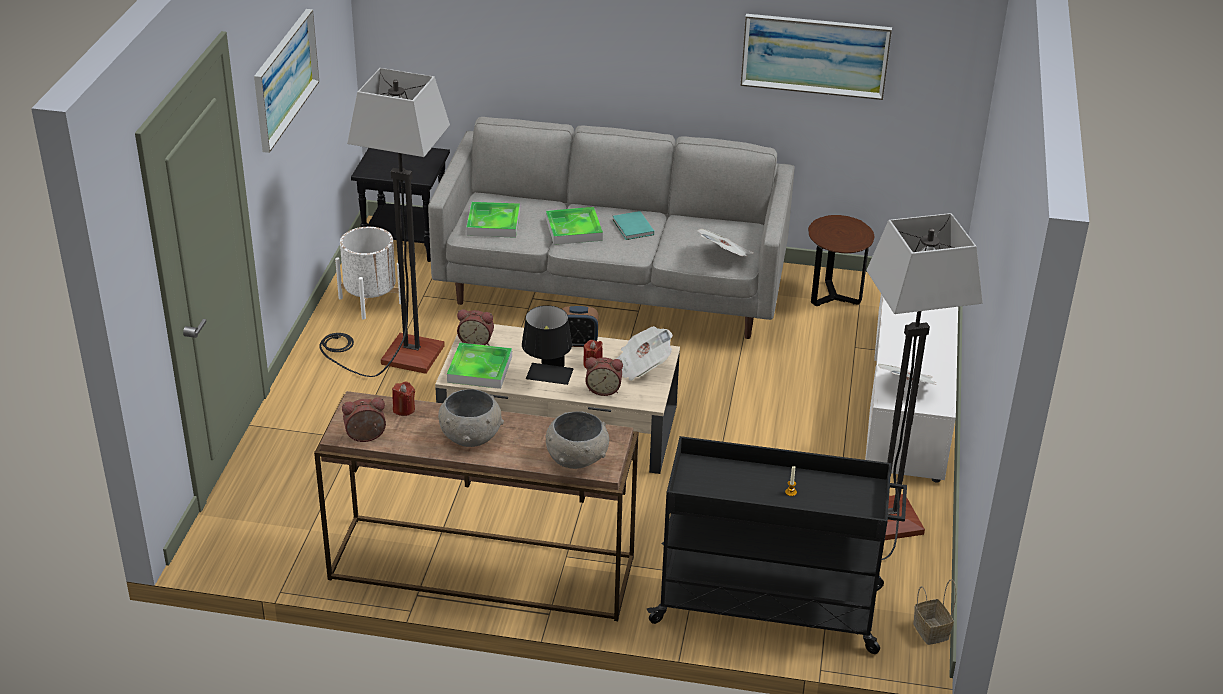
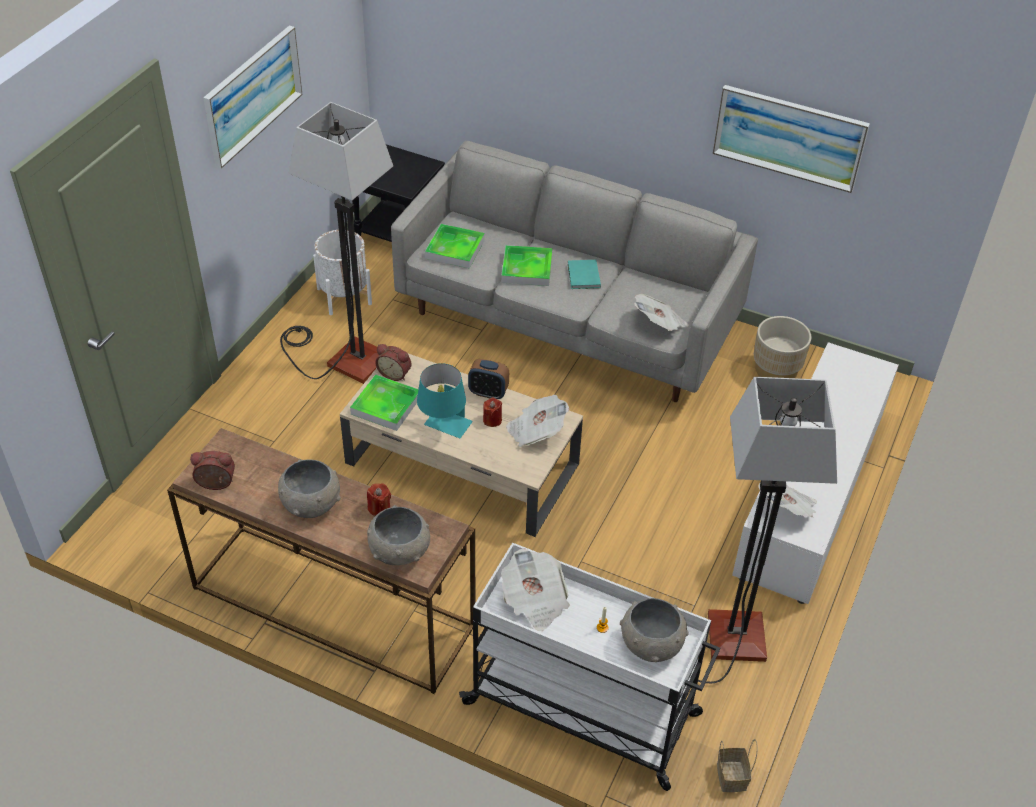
camera: 15 degrees right, 10 degrees up
(404, 409) = (263, 459): red candle -> red candle (379, 508)
(548, 379) = (444, 429): black table lamp -> turquoise table lamp
(603, 389) = (491, 450): alarm clock -> none
(718, 483) = (534, 601): none -> newspaper
(770, 605) = (584, 710): black cart -> white cart
(833, 297) = (776, 370): brown side table -> beige planter
(841, 496) = (651, 644): none -> grey bowl

